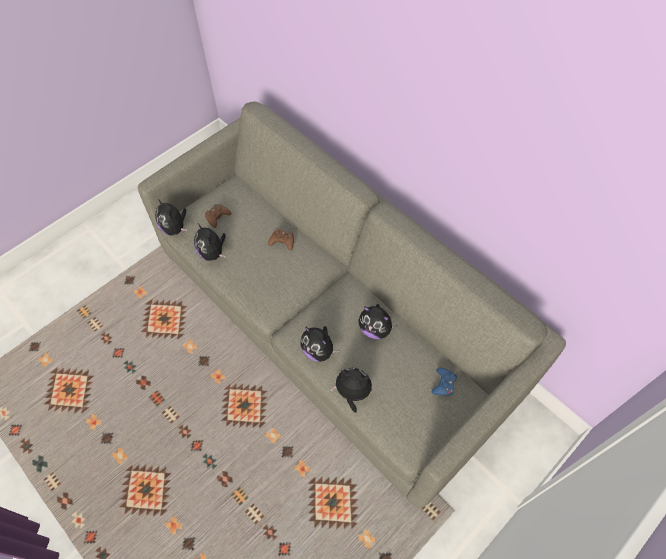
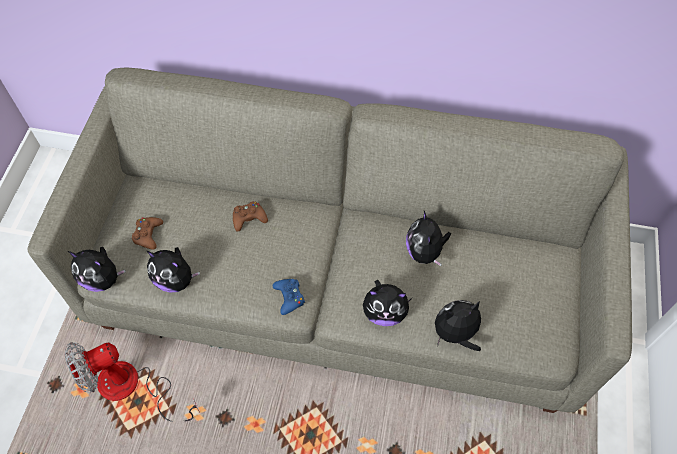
camera: 35 degrees left, 0 degrees up
(167, 308) = (132, 387): none -> fan
(375, 329) = (425, 252): plush toy -> plush toy turned 90 degrees clockwise
(444, 384) = (534, 264): blue game controller -> blue game controller (289, 297)

